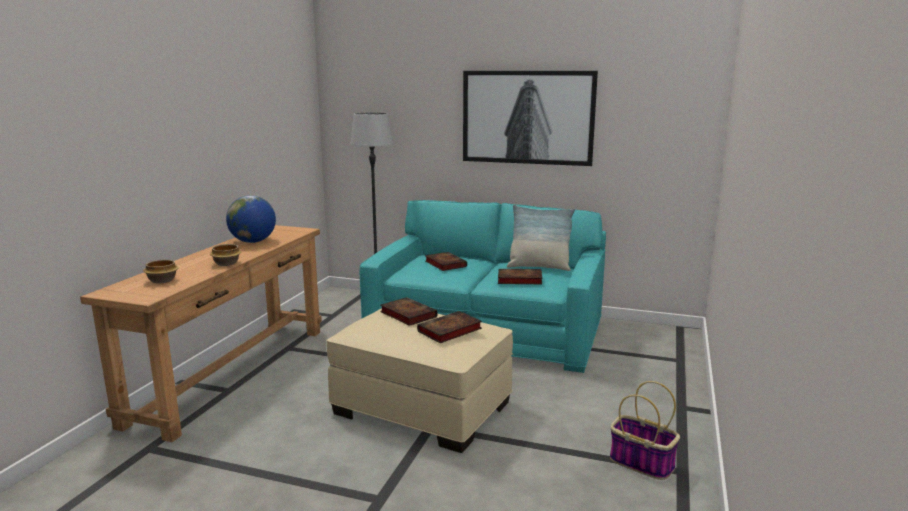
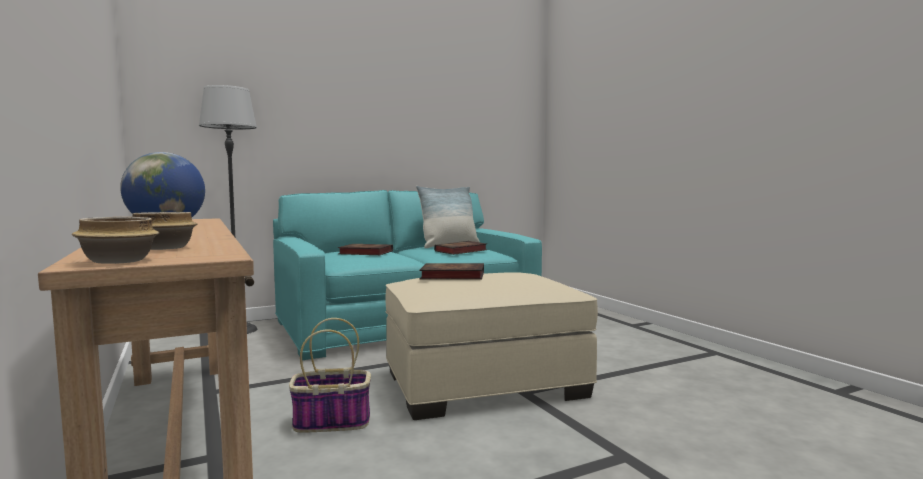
camera: 45 degrees left, 10 degrees down
(226, 263) = (208, 234): bowl -> bowl (118, 261)
(449, 331) = (522, 276): book -> none
(528, 117) = (395, 108): picture -> none
(640, 463) = (689, 357): basket -> basket (330, 422)

